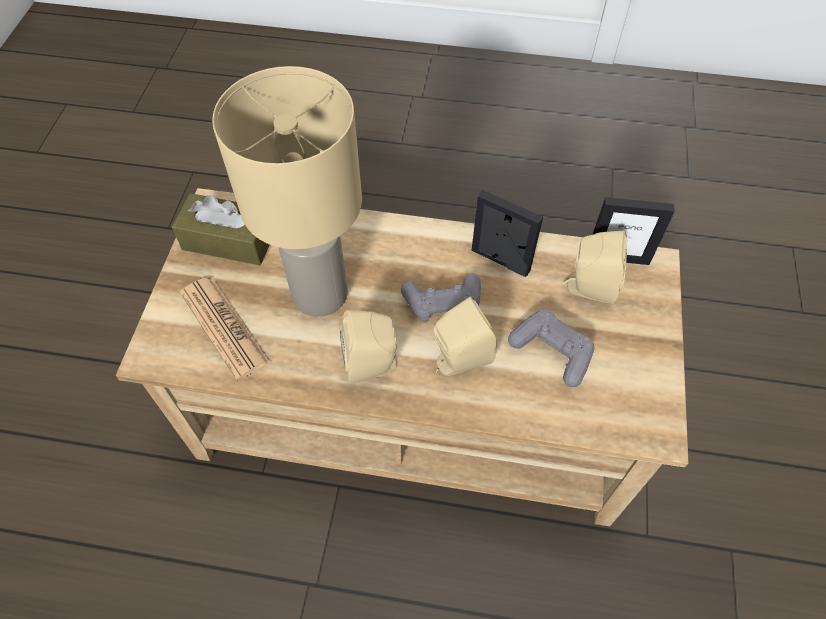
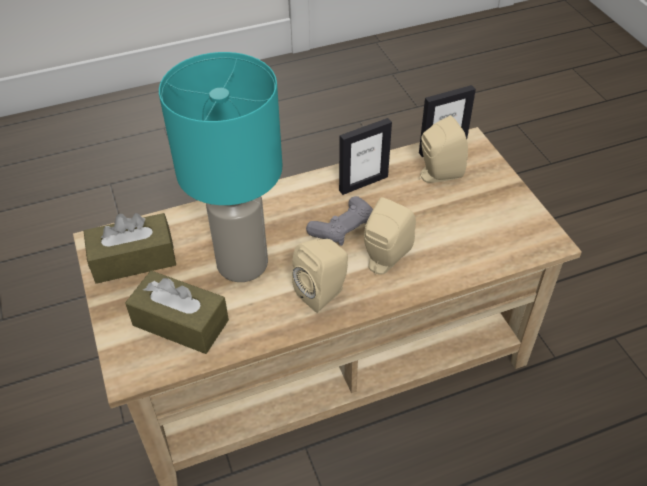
camera: 30 degrees left, 10 degrees down
(225, 327) = (180, 322): newspaper -> brown tissue box
(321, 294) = (244, 263): beige table lamp -> turquoise table lamp
(500, 261) = (363, 183): picture frame -> picture frame turned 150 degrees clockwise
(552, 351) = (444, 225): grey game controller -> none

